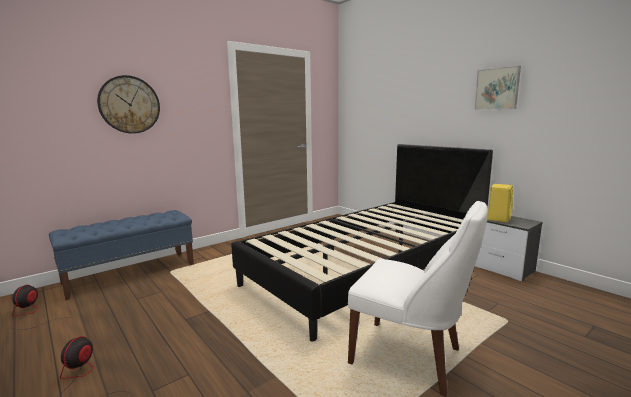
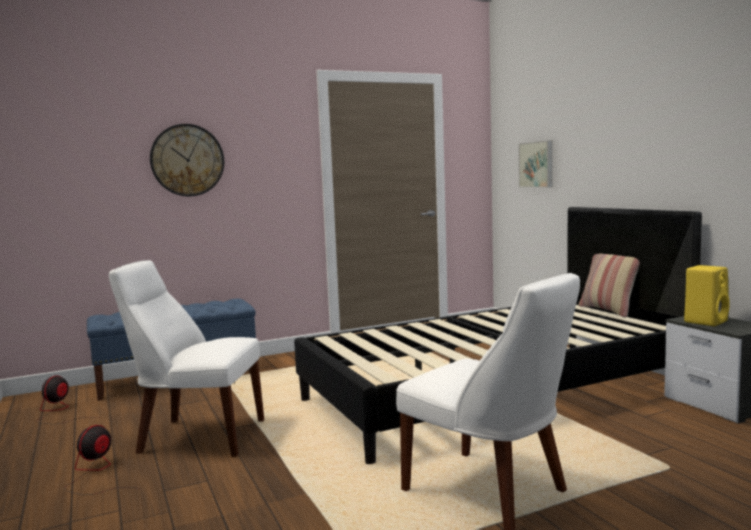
camera: 15 degrees right, 5 degrees down
(164, 329) = (197, 436): none -> white chair
(426, 210) = (608, 310): none -> pillow
(497, 89) = (704, 116): picture -> picture (537, 164)

